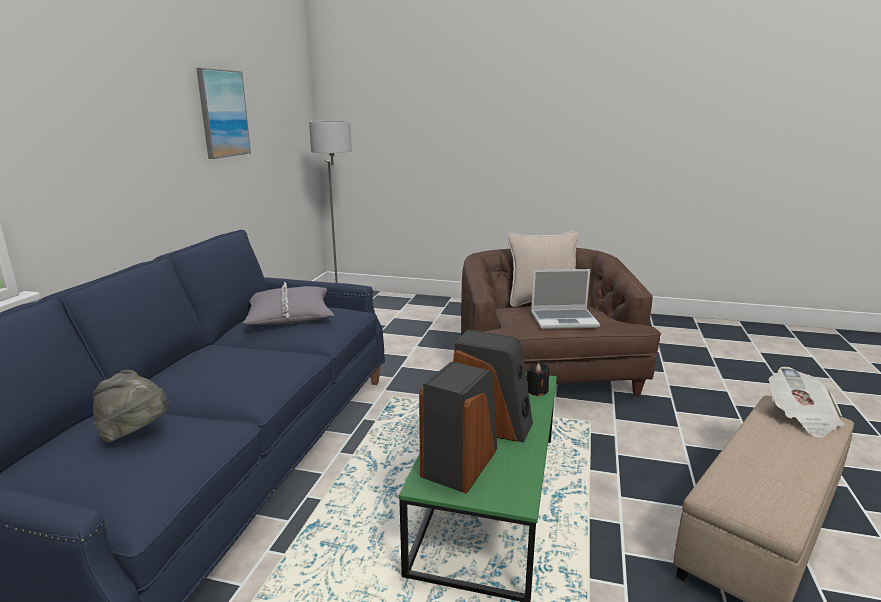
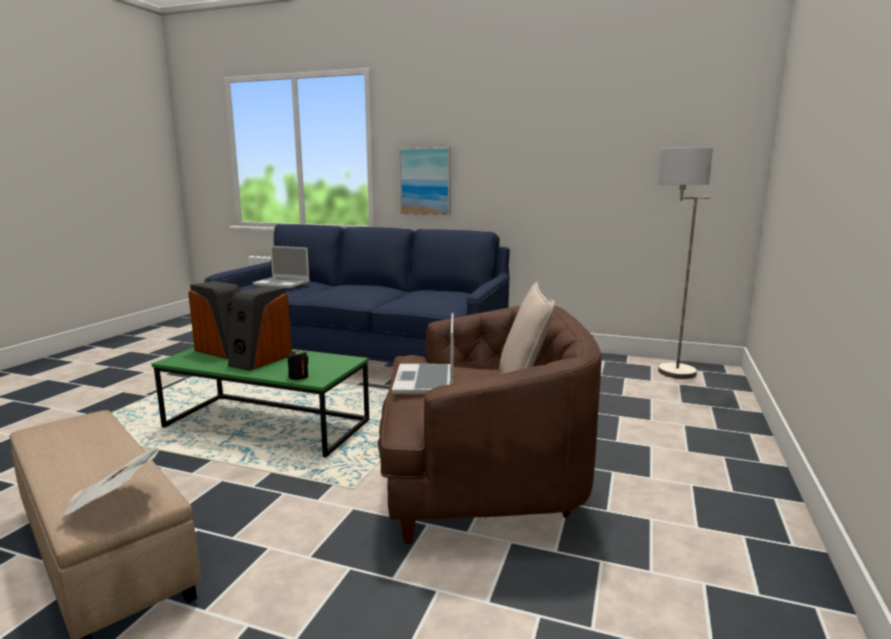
camera: 95 degrees right, 5 degrees down
(137, 435) = (282, 284): grey hat -> laptop
(223, 113) = (568, 142): picture -> picture (425, 181)
(289, 316) = (437, 294): grey pillow -> none

